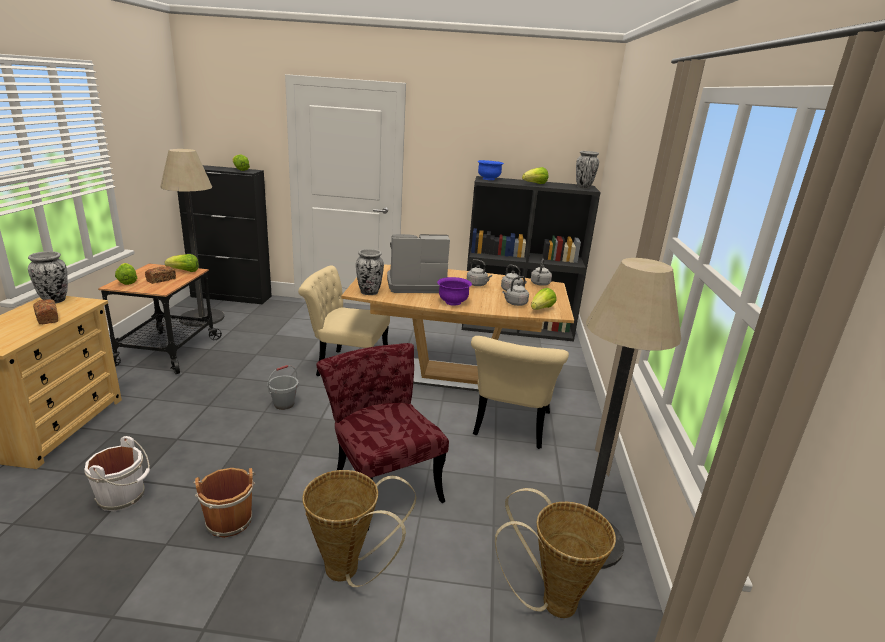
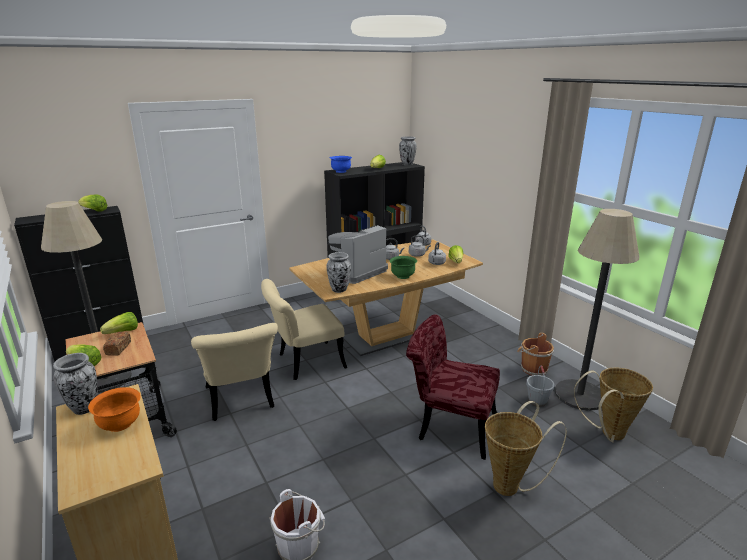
camera: 35 degrees left, 0 degrees up
(47, 318) = (120, 424): bread -> orange bowl
(229, 520) = (399, 507): brown bucket -> brown bucket (532, 369)
(284, 404) = (305, 412): grey bucket -> grey bucket (537, 401)
(452, 302) = (402, 276): purple bowl -> green bowl
(510, 429) = (465, 354): beige chair -> beige chair (241, 402)

